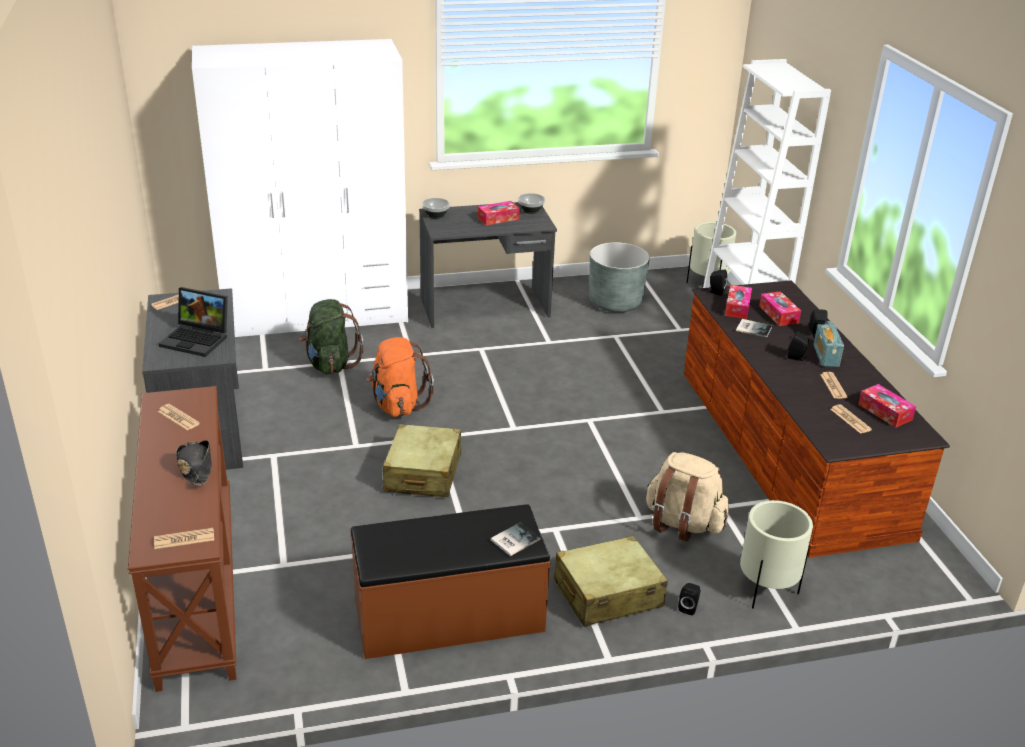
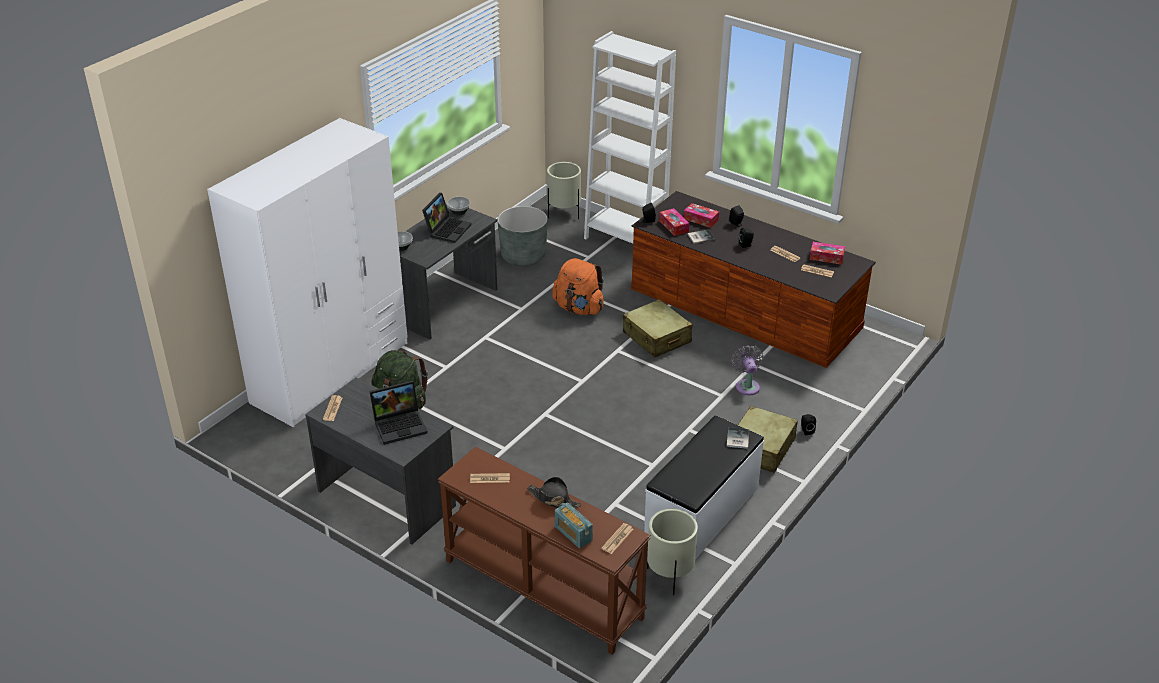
camera: 40 degrees left, 5 degrees up
(397, 405) = (490, 406): orange backpack -> orange backpack (579, 308)
(423, 473) = (571, 441): beige suitcase -> beige suitcase (656, 337)
(449, 617) = (703, 513): brown bench -> white bench
(498, 218) = (447, 229): tissue box -> laptop
(682, 523) = (747, 385): beige backpack -> grey fan
(766, 590) = (829, 398): beige planter -> beige planter (670, 576)
(825, 356) = (758, 236): radio -> radio (573, 534)

